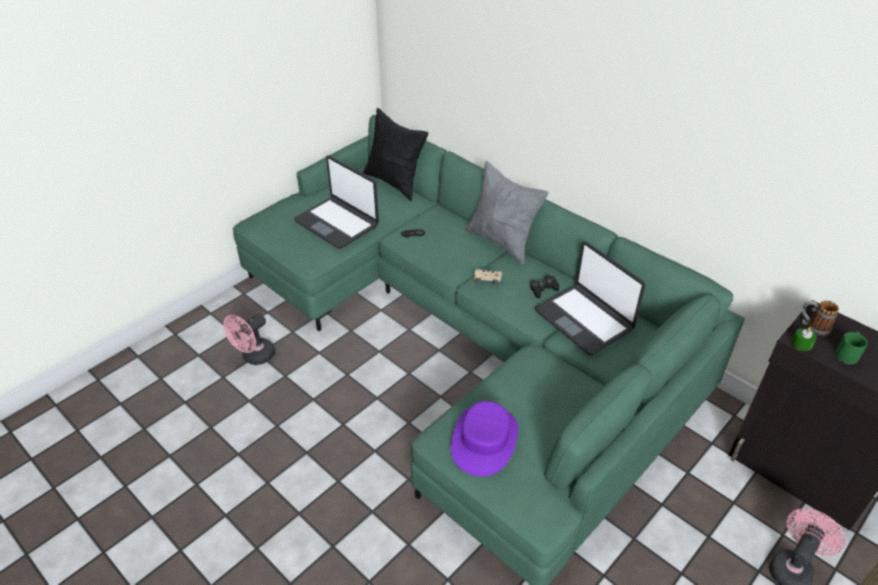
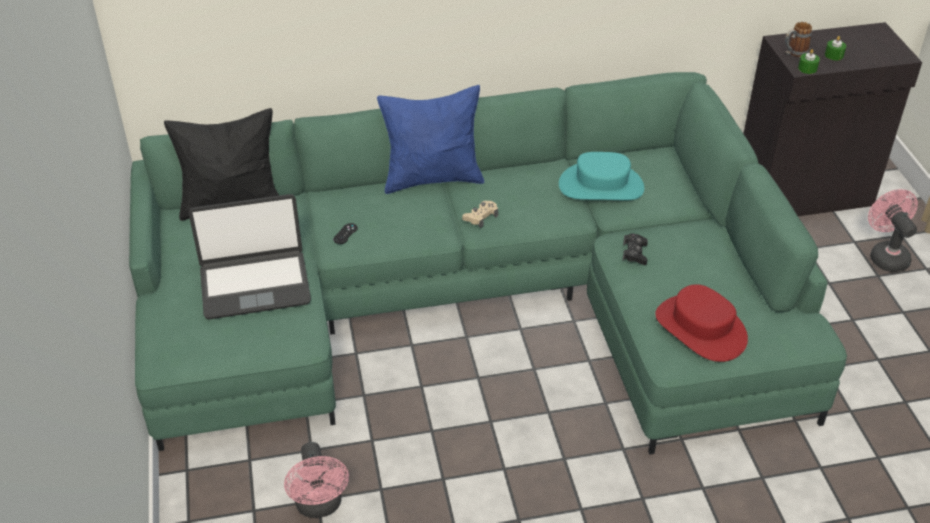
camera: 55 degrees left, 0 degrees up
(484, 440) = (701, 328): purple hat -> red hat
(502, 242) = (432, 178): grey pillow -> blue pillow
(543, 289) = (534, 188): black game controller -> black game controller (634, 253)
(584, 319) = (601, 186): laptop -> turquoise hat
(847, 353) = (834, 55): green mug -> green candle

